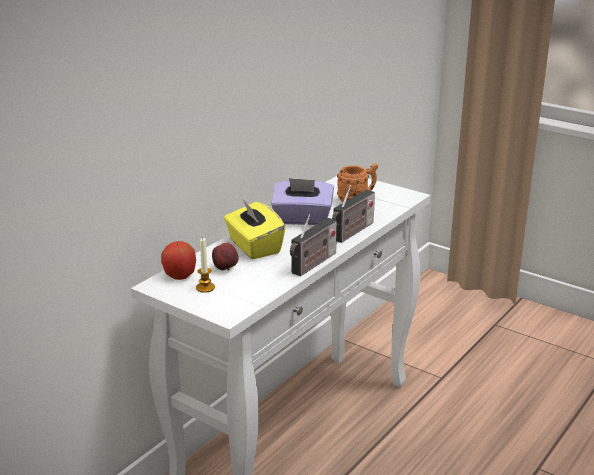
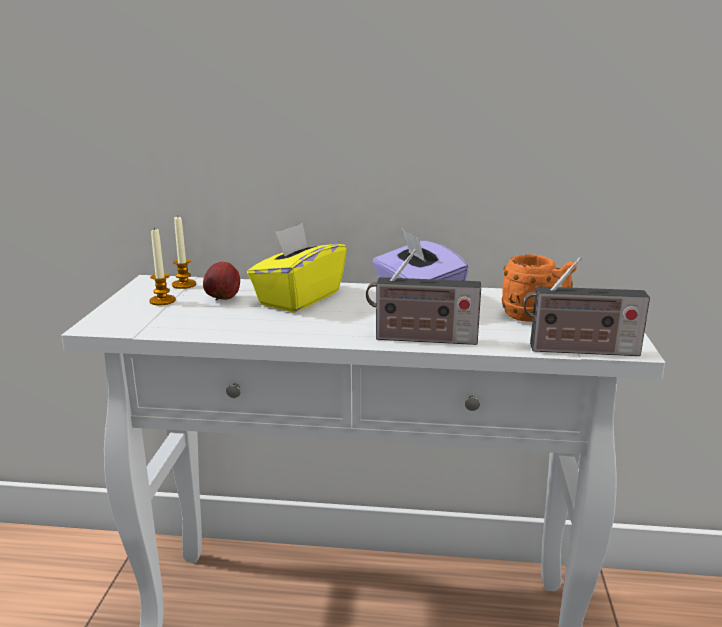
camera: 60 degrees right, 5 degrees down
(180, 276) = (184, 285): apple -> candle
(313, 264) = (284, 338): radio -> radio (578, 350)

